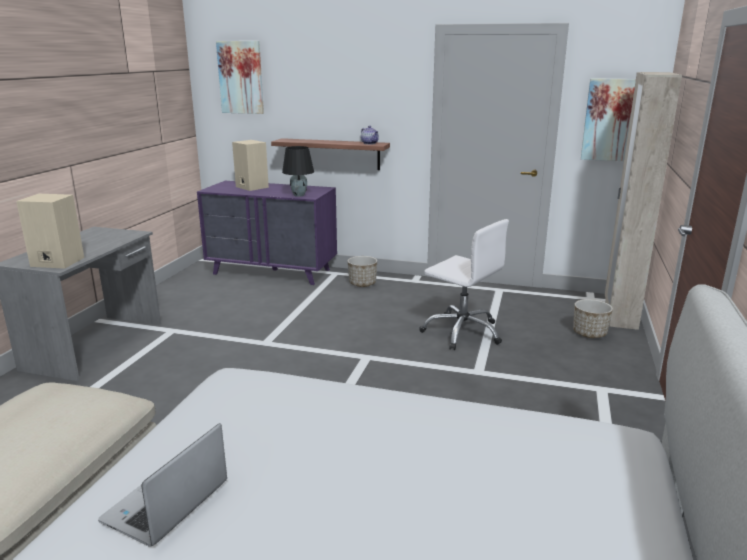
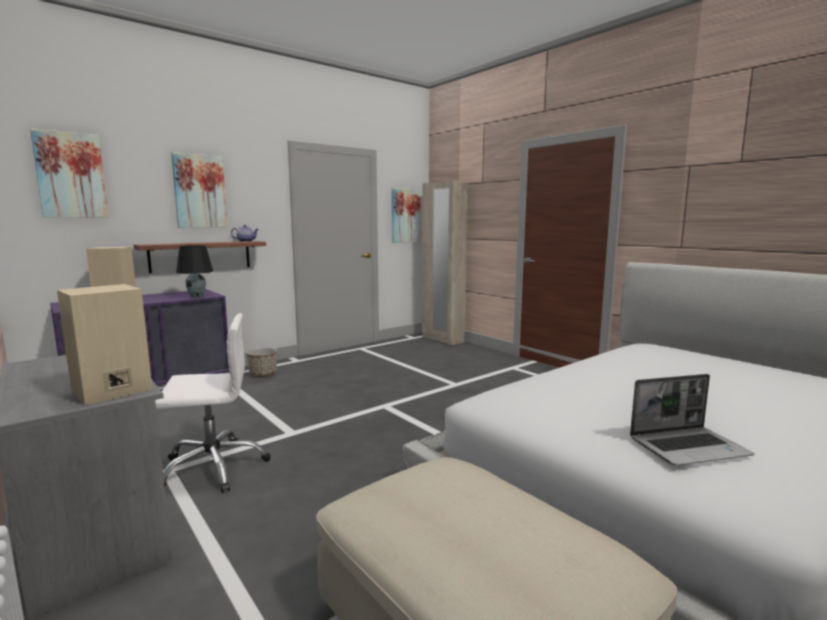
camera: 55 degrees left, 10 degrees down
(166, 504) = (689, 447): laptop -> laptop turned 75 degrees counterclockwise
(336, 89) = (199, 191): none -> picture
(462, 332) = (399, 372): white office chair -> white office chair (213, 467)
(589, 333) = (452, 350): planter -> none

